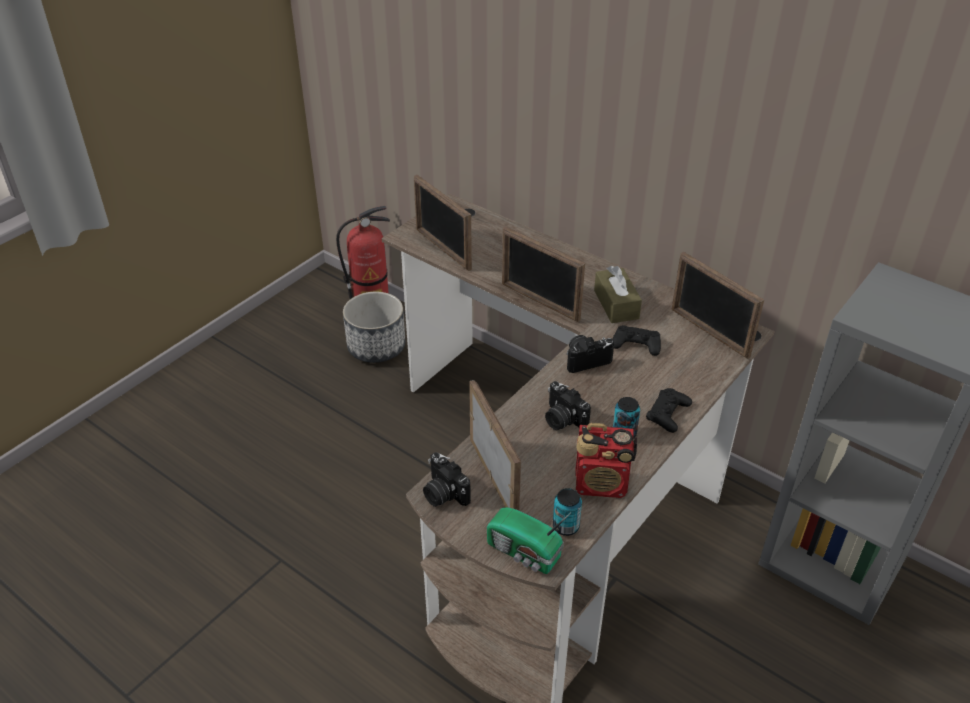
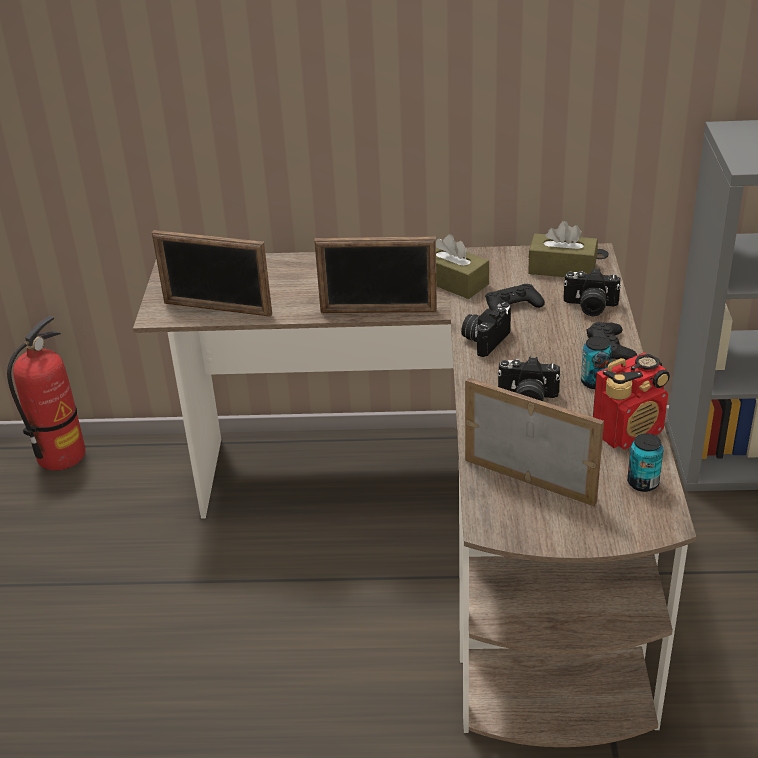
camera: 35 degrees left, 5 degrees down
(377, 346) = (113, 494): planter -> none
(443, 493) = (500, 519): camera -> camera (590, 307)
(524, 553) = (637, 525): radio -> none
(709, 333) = (562, 268): picture frame -> brown tissue box

